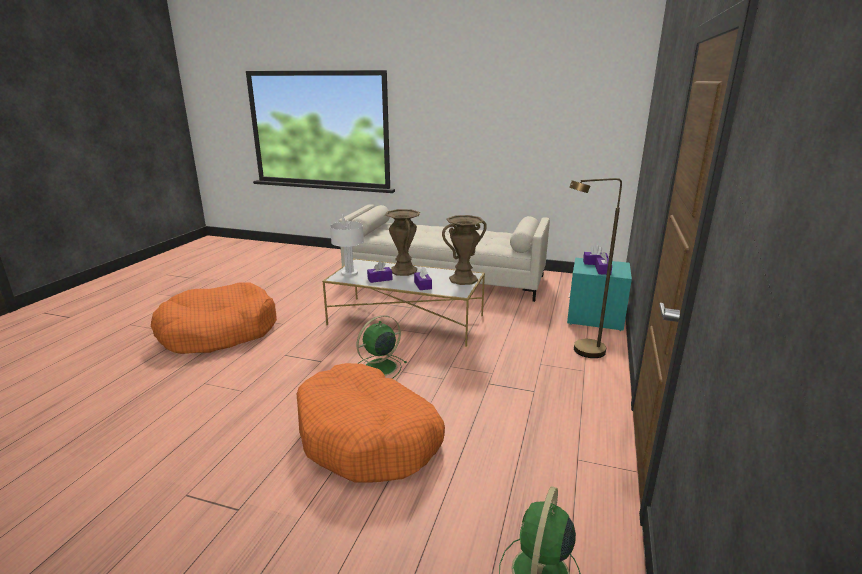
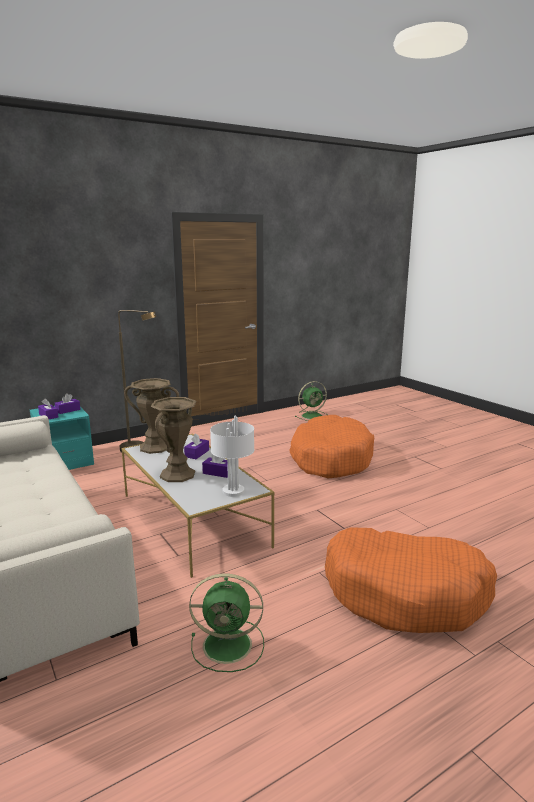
camera: 140 degrees left, 5 degrees down
(379, 368) = (279, 488): green fan -> green fan (229, 645)

